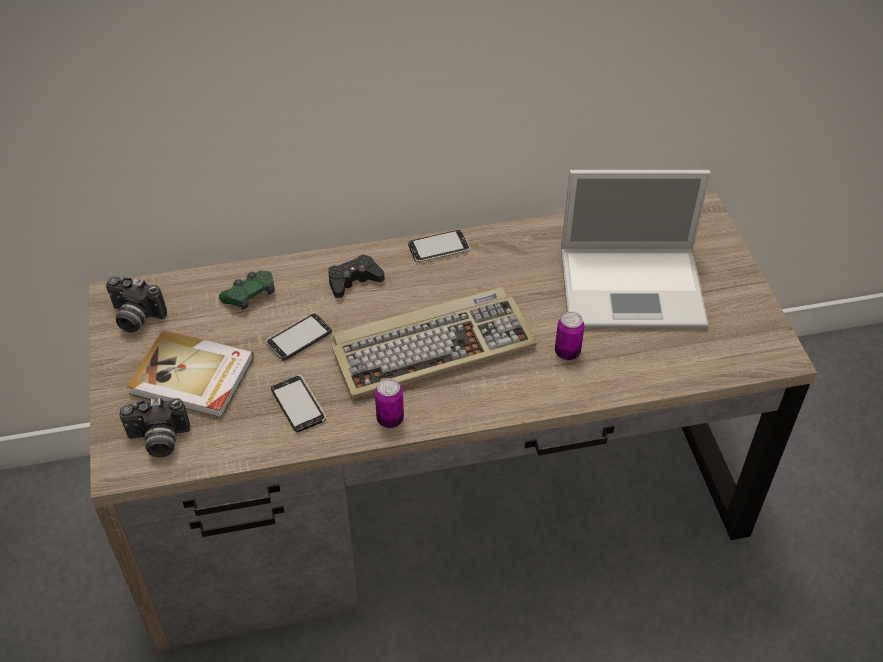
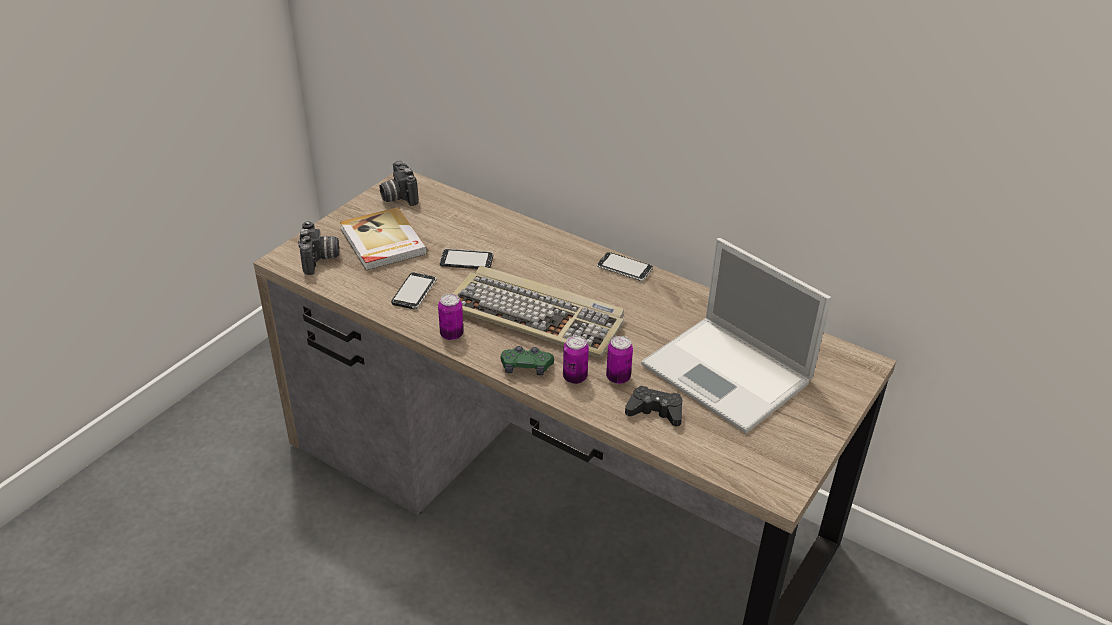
camera: 45 degrees right, 10 degrees down
(159, 441) = (321, 260): camera -> camera turned 135 degrees counterclockwise
(250, 295) = (473, 223): green game controller -> green game controller (526, 367)
(354, 281) = (543, 253): black game controller -> black game controller (655, 411)
(537, 378) = (574, 377): none -> can

